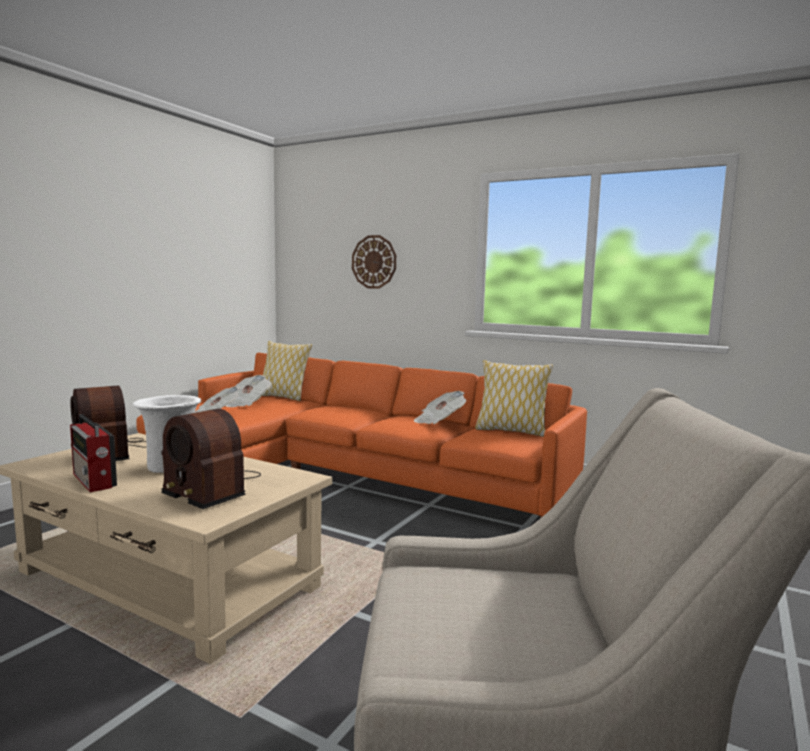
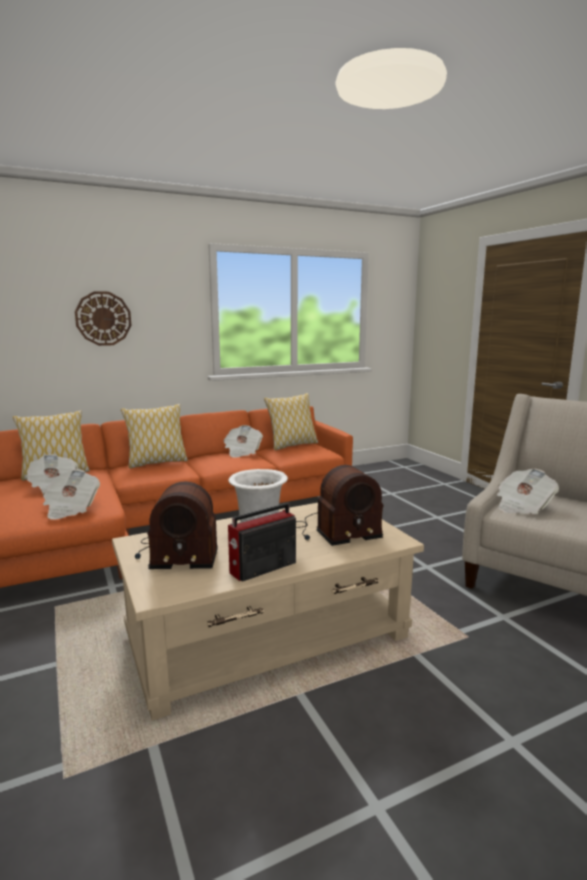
camera: 55 degrees left, 5 degrees up
(94, 481) = (261, 568): radio -> radio turned 150 degrees clockwise
(355, 409) = (157, 463): none -> pillow
(464, 587) = (522, 506): none -> newspaper

